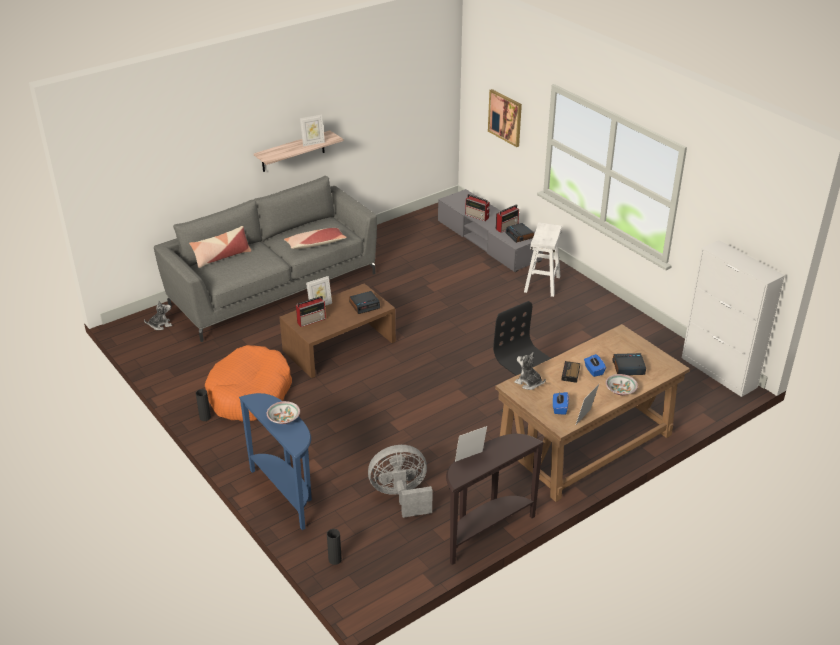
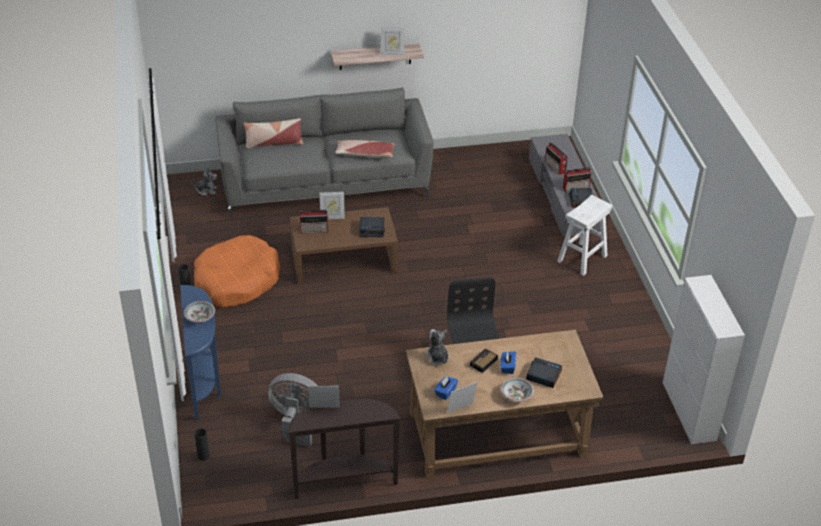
camera: 25 degrees right, 5 degrees up
(505, 117) = (605, 73): picture -> none

